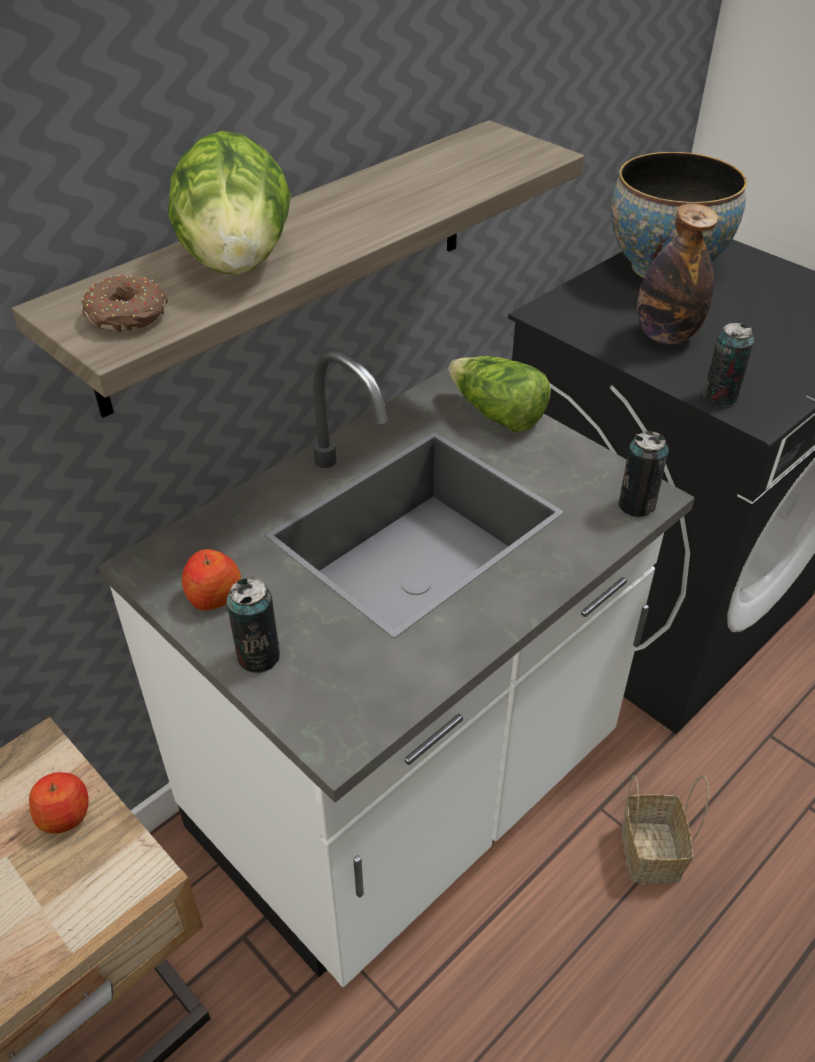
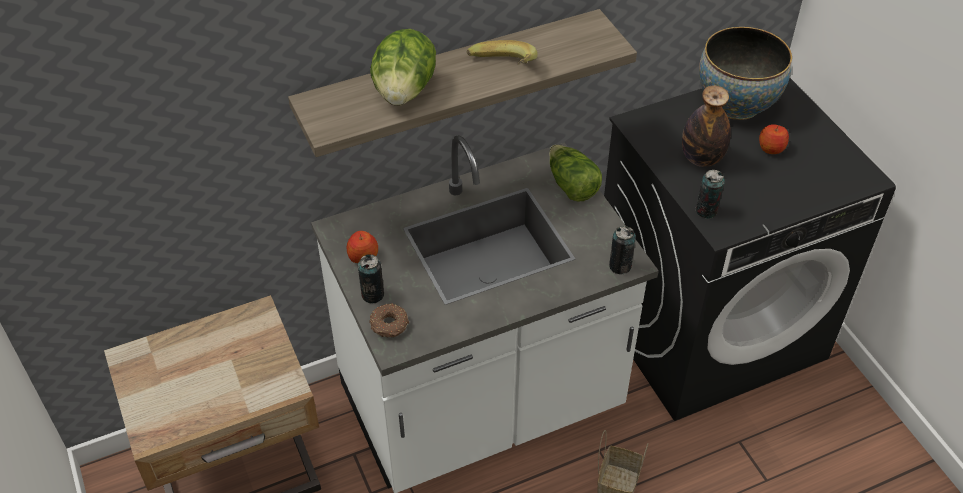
camera: 20 degrees right, 5 degrees up
(65, 815) = (264, 348): apple -> apple (771, 148)
(127, 316) = (338, 115): donut -> donut (389, 325)
(392, 207) = (502, 70): none -> banana

